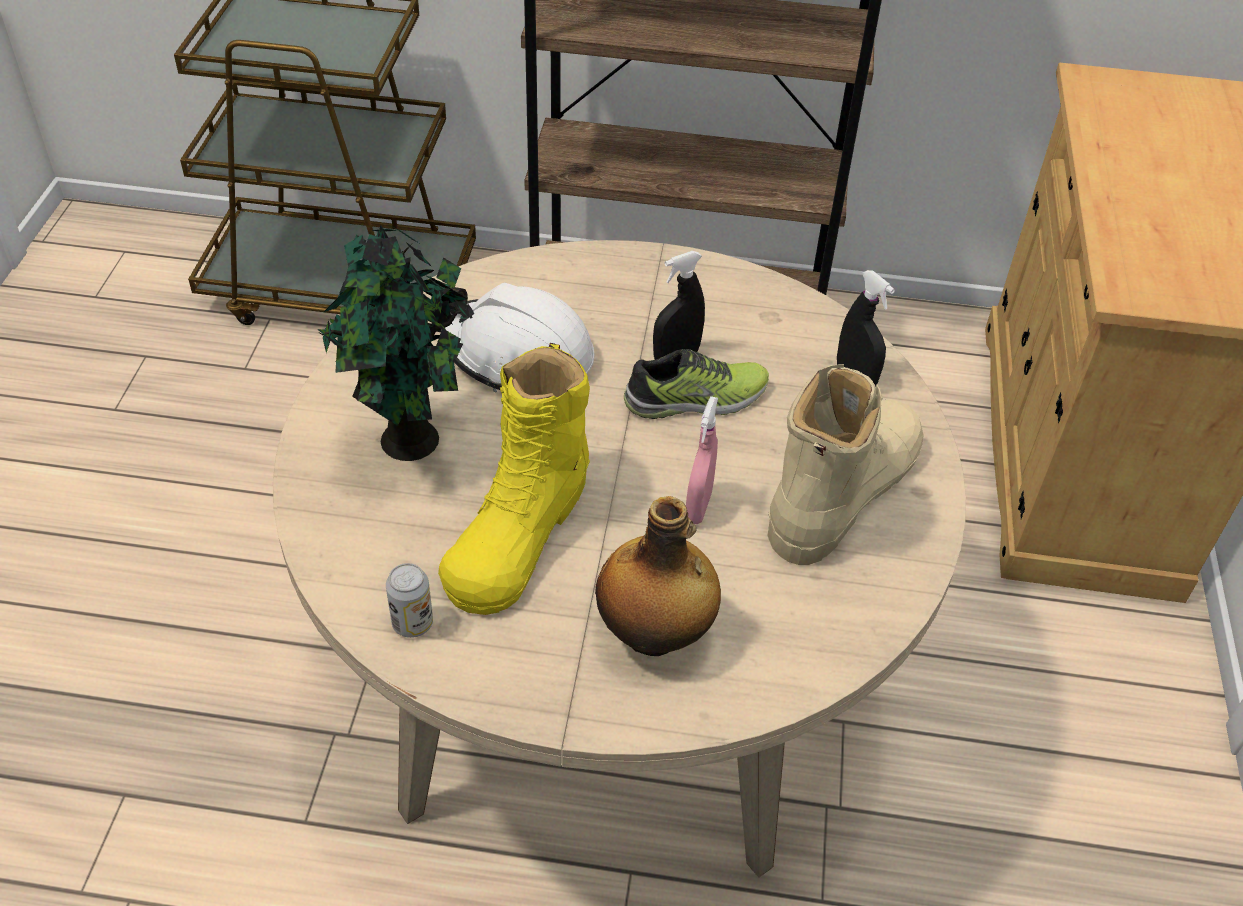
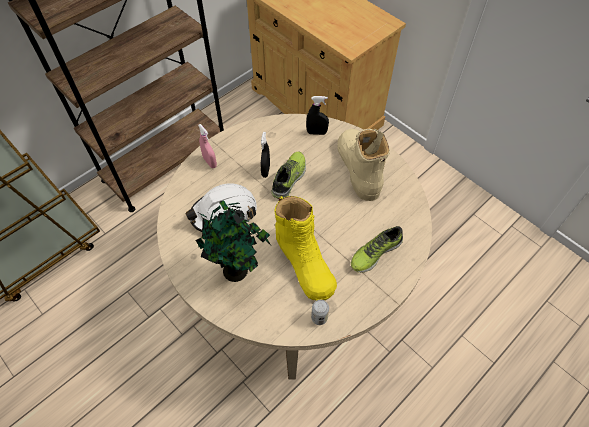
camera: 50 degrees left, 10 degrees up
(655, 635) = (375, 252): bottle -> shoe
(698, 507) = (334, 208): pink spray bottle -> pink spray bottle (210, 162)

